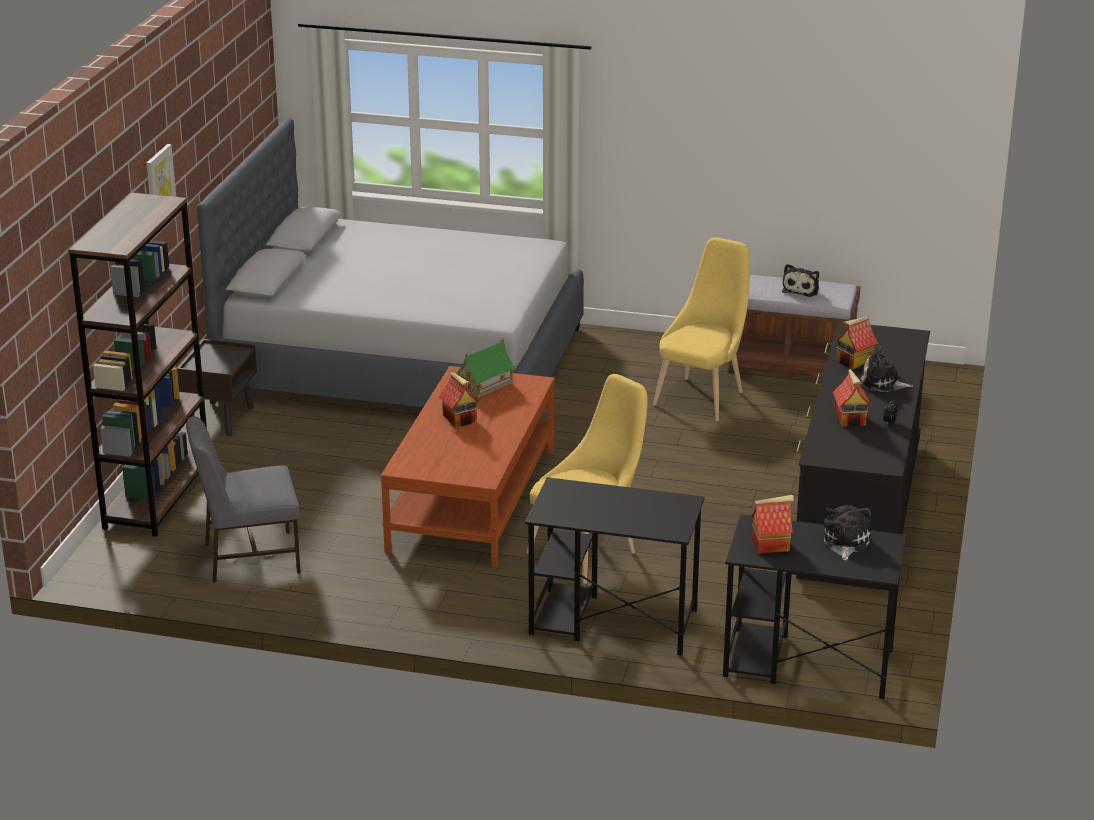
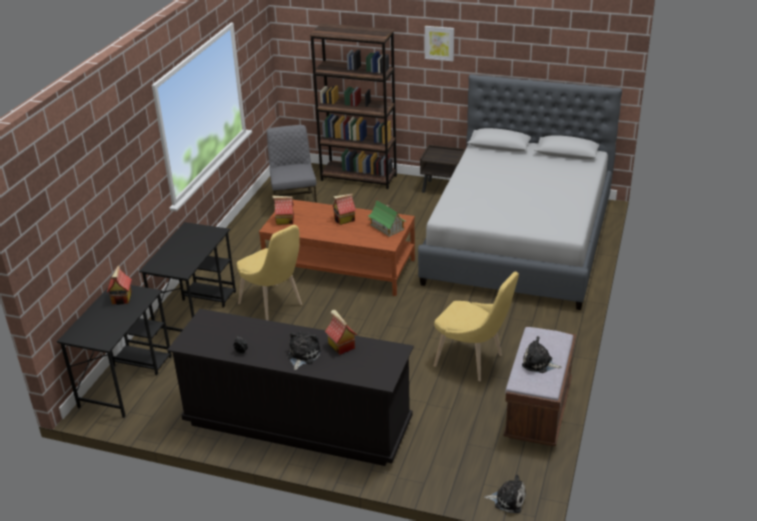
camera: 95 degrees right, 5 degrees up
(845, 542) = (111, 325): plush toy -> plush toy (508, 500)
(851, 419) = (252, 335): toy house -> toy house (284, 221)

